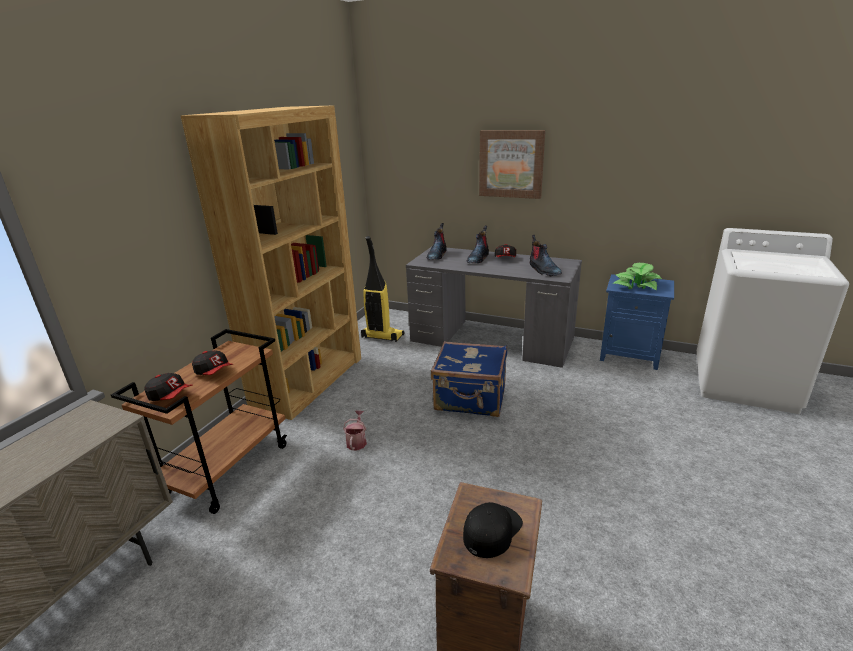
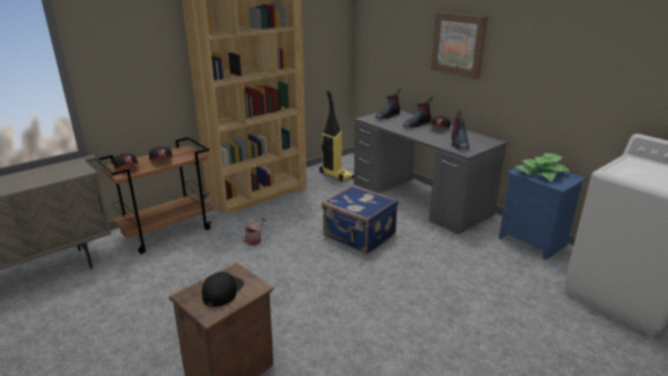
camera: 25 degrees right, 0 degrees up
(492, 530) = (222, 291): black cap -> black cap turned 45 degrees counterclockwise

